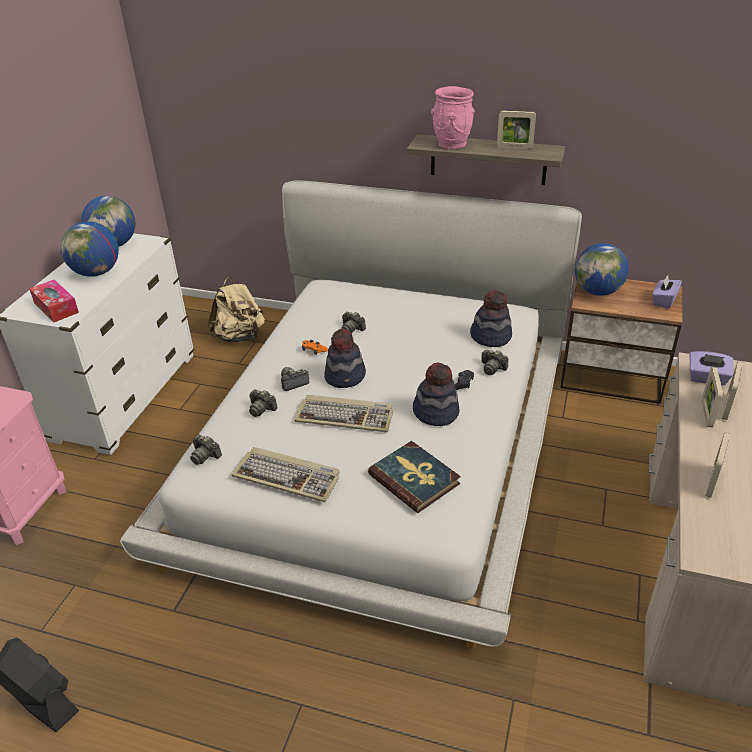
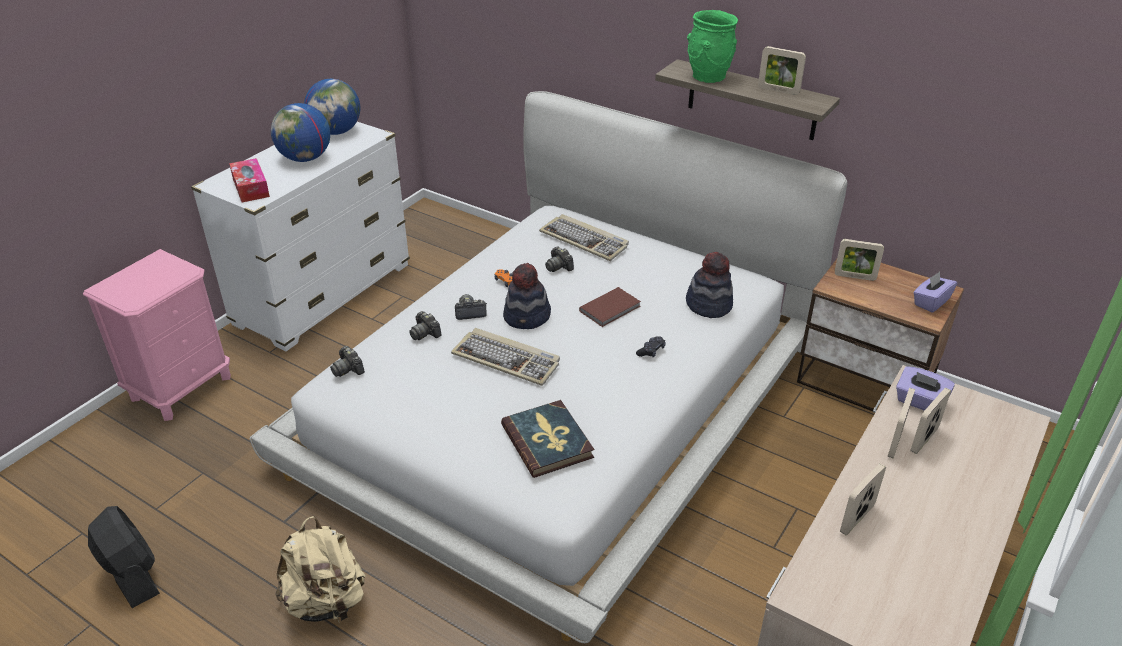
camera: 15 degrees right, 0 degrees up
(239, 336) = (464, 254): beige backpack -> beige backpack (326, 602)
(288, 477) = (419, 409): keyboard -> keyboard (585, 240)
(413, 355) = (611, 309): none -> brown book
(436, 412) = (605, 376): hat -> none
(451, 144) = (708, 77): pink vase -> green vase
(492, 368) = (693, 340): camera -> none
(598, 291) = (855, 277): globe -> picture frame

